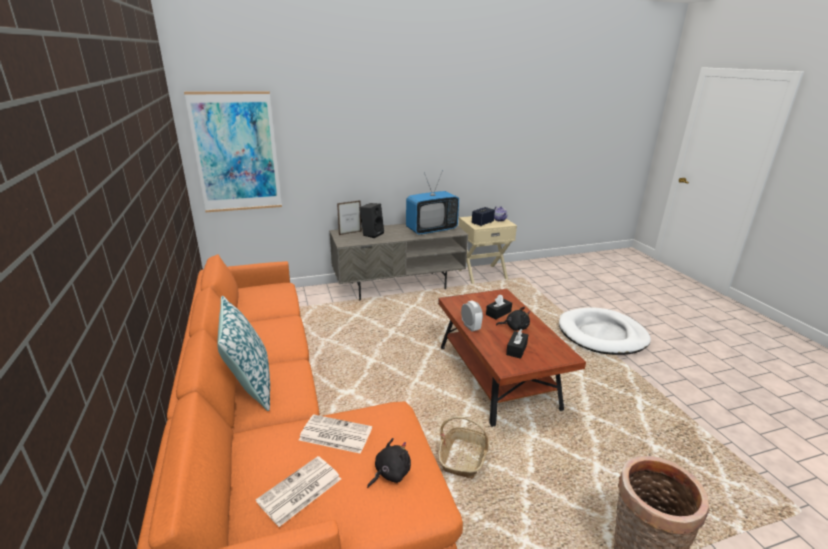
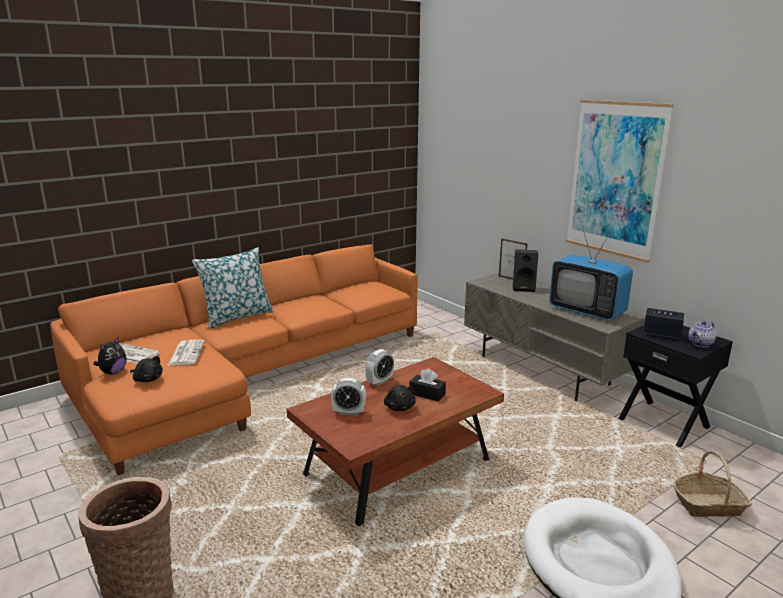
camera: 70 degrees right, 5 degrees down
(236, 153) = (449, 164): picture -> picture (615, 179)
(343, 512) = (113, 372): none -> plush toy
(463, 458) = (252, 465): basket -> basket (708, 505)
(482, 274) = (664, 423): beige nightstand -> black nightstand
(516, 349) = (349, 412): black tissue box -> alarm clock

